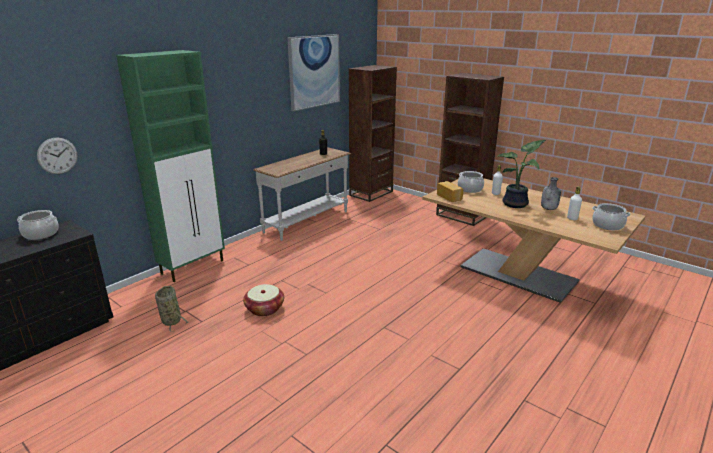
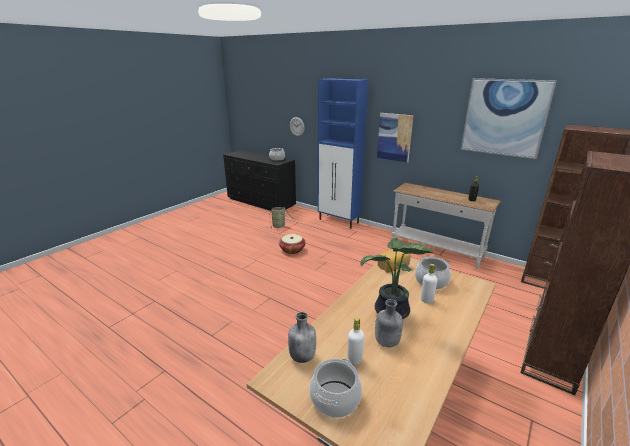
camera: 85 degrees right, 0 degrees up
(193, 267) = (339, 221): green cabinet -> blue cabinet
(228, 119) = (394, 137): none -> picture
(579, 233) = (302, 356): none -> grey bottle

